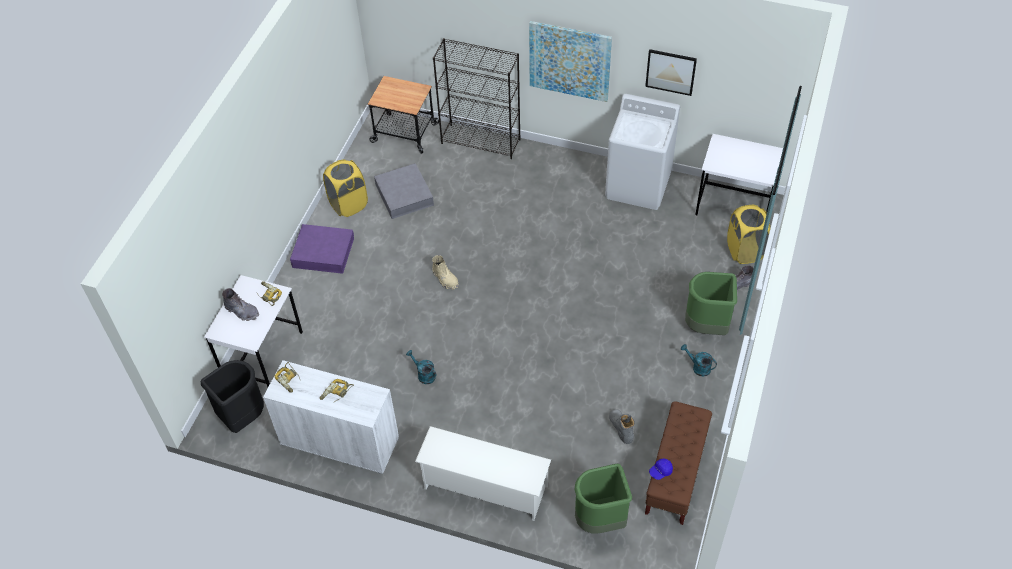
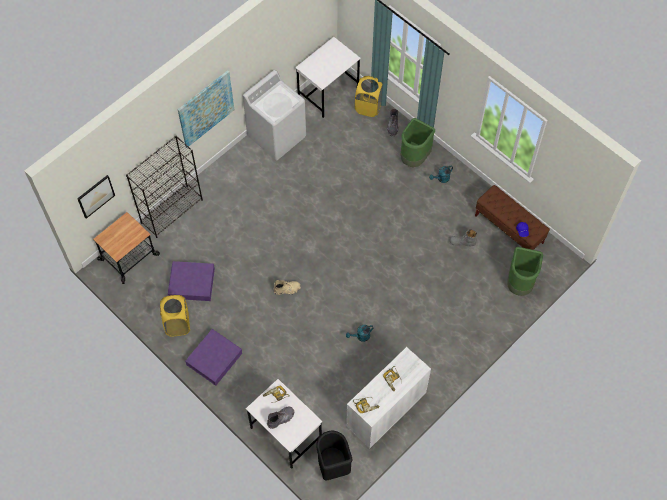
camera: 65 degrees left, 10 degrees up
(404, 195) = (192, 283): grey storage box -> purple storage box
(484, 487) = (465, 337): white shoe rack -> none
(670, 72) = (264, 56): picture -> picture (95, 196)

